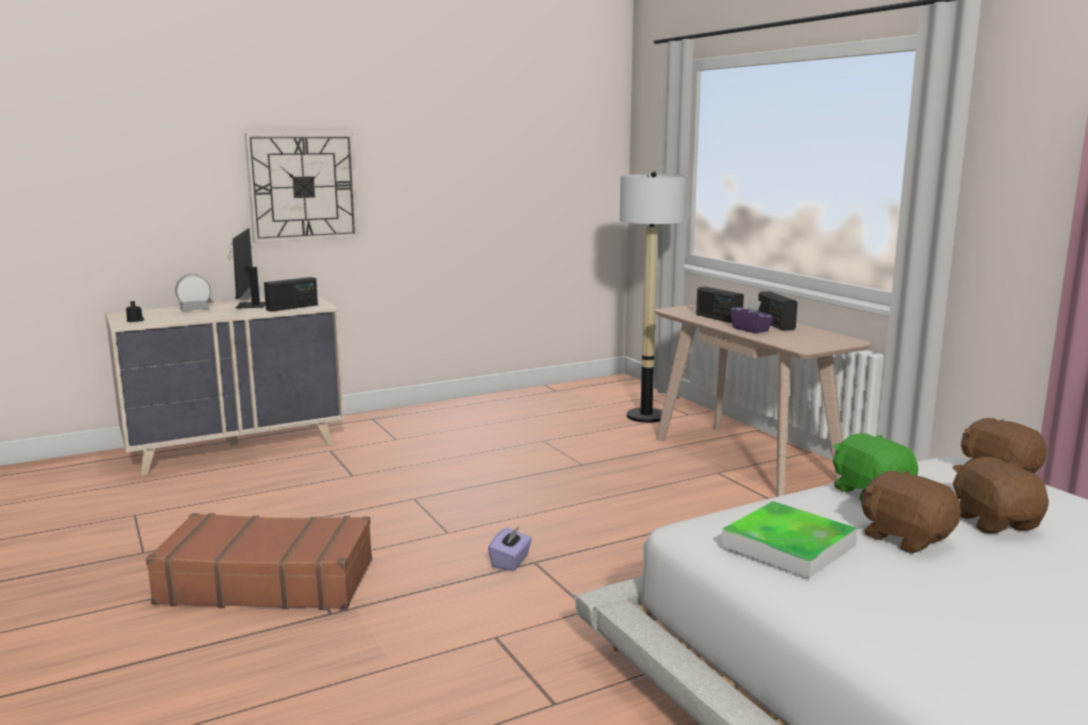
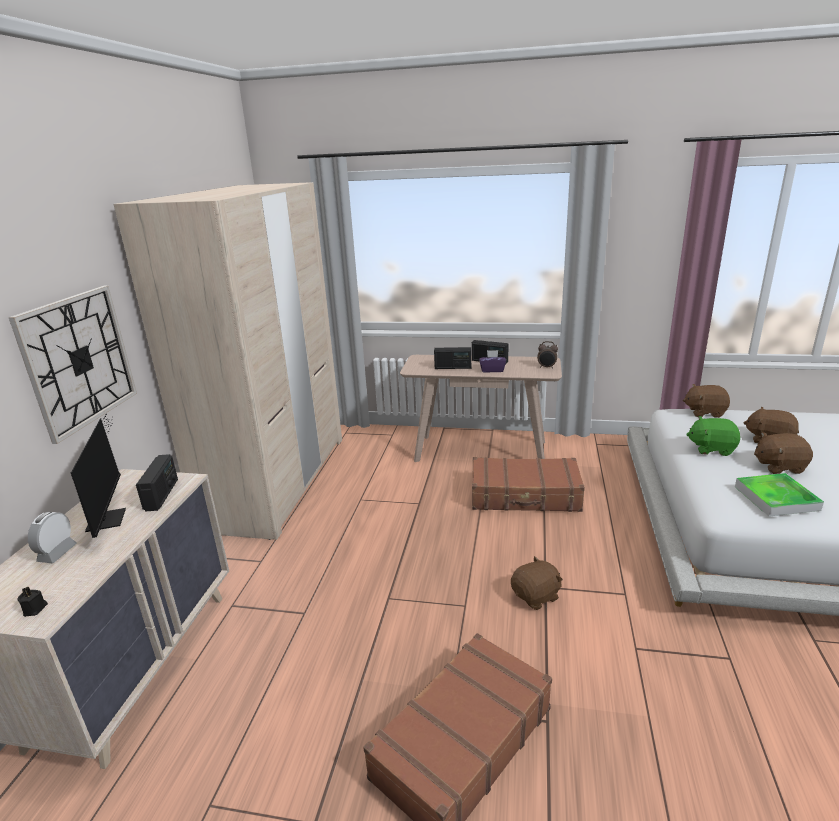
camera: 50 degrees left, 10 degrees up
(249, 306) = (109, 516): monitor -> monitor turned 135 degrees counterclockwise
(511, 562) = (536, 596): purple tissue box -> brown plush toy
(516, 404) = (278, 481): none -> beige wardrobe
(646, 416) = (374, 448): floor lamp -> none
(695, 507) = (525, 496): none -> brown suitcase
(821, 344) = (546, 367): none -> alarm clock

